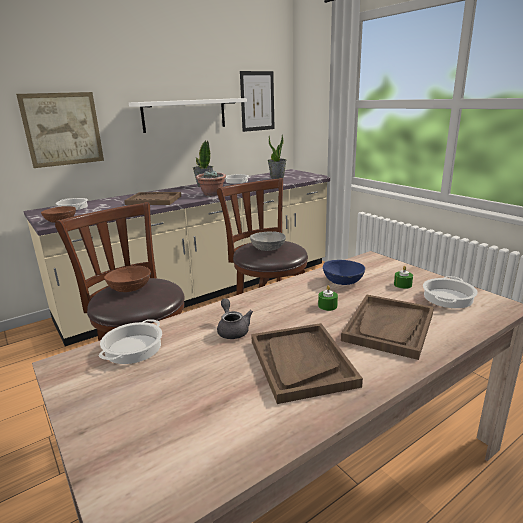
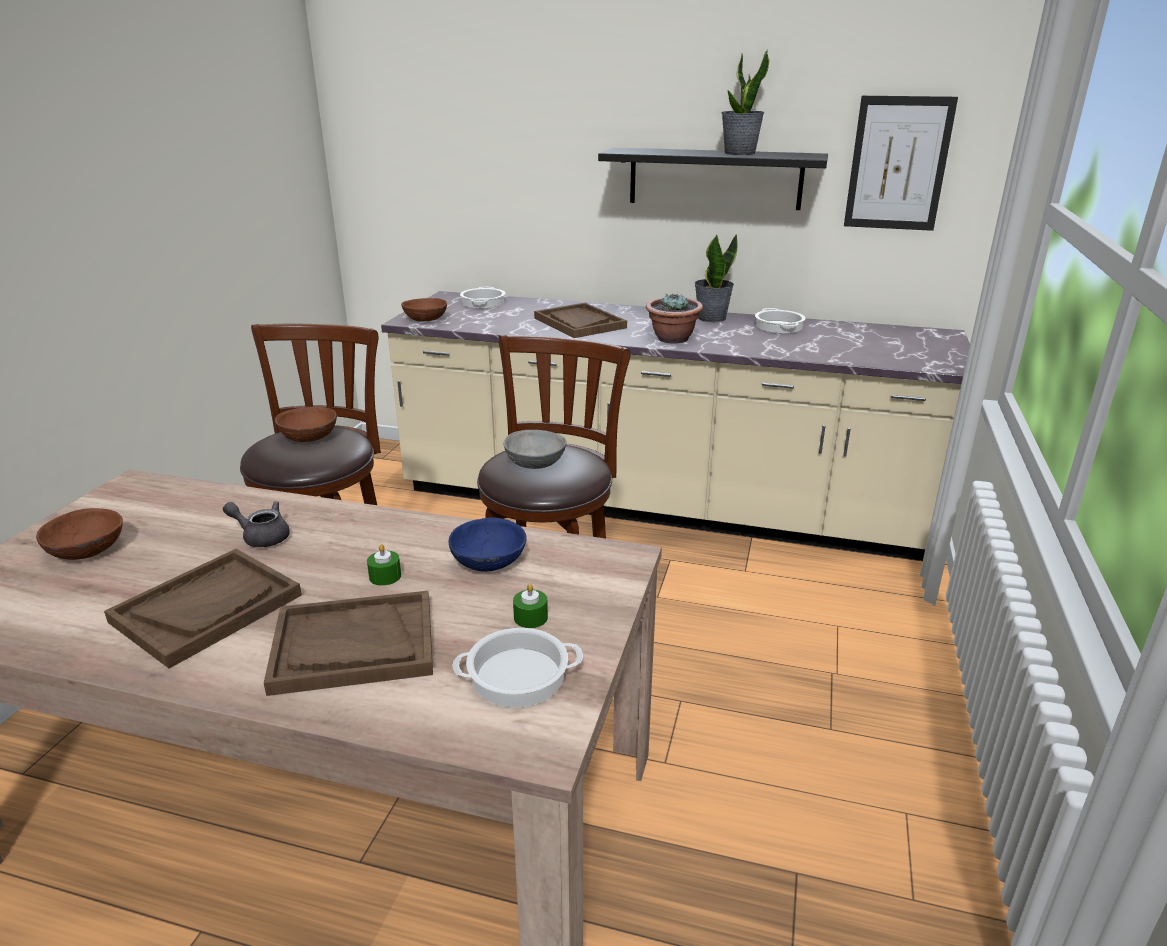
camera: 50 degrees right, 5 degrees up
(62, 129) = (507, 182): picture -> none
(133, 348) = (183, 500): cooking pot -> none
(148, 400) = (86, 550): none -> brown bowl
(184, 115) = (715, 178): white shelf -> black shelf
(232, 330) = (262, 537): grey teapot -> grey teapot turned 105 degrees counterclockwise
(277, 177) = (871, 340): potted plant -> potted plant (739, 153)

